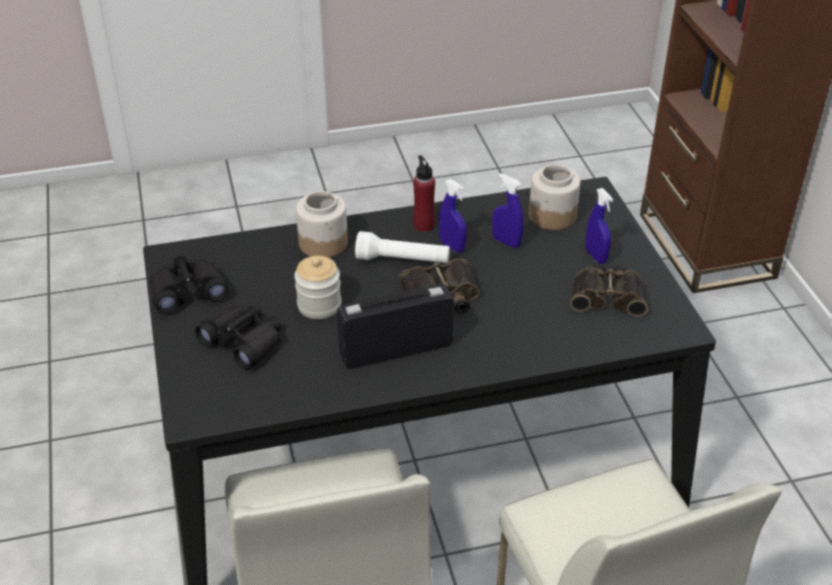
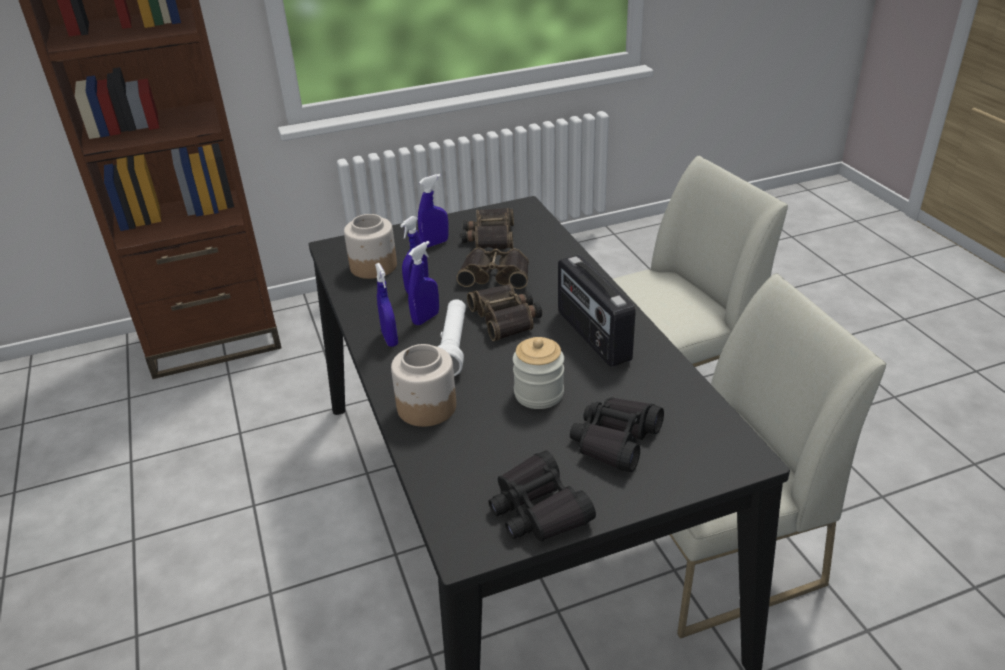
camera: 95 degrees left, 5 degrees down
(424, 225) = (390, 339): red bottle -> blue spray bottle
(525, 295) = (496, 274): none -> binoculars

